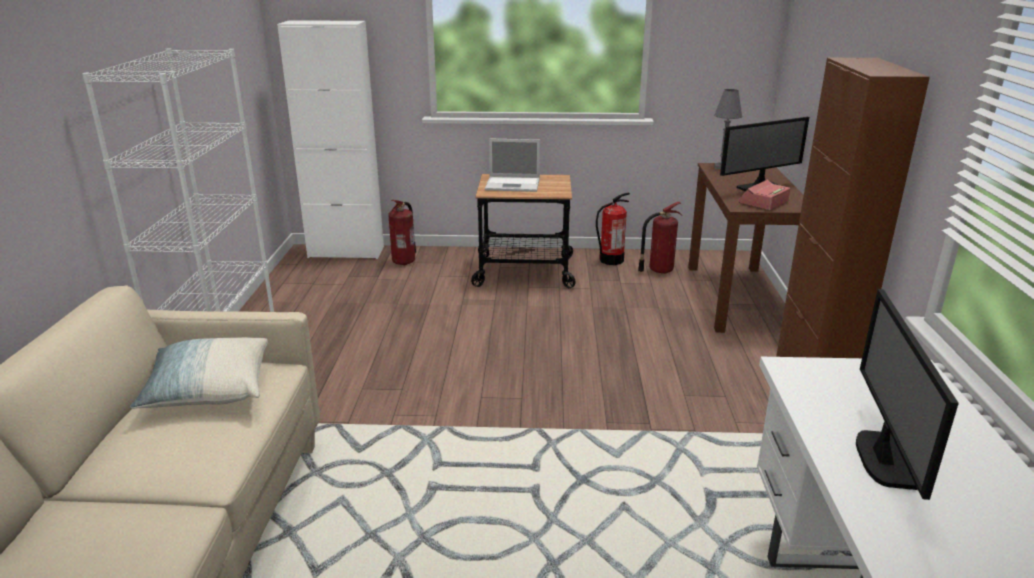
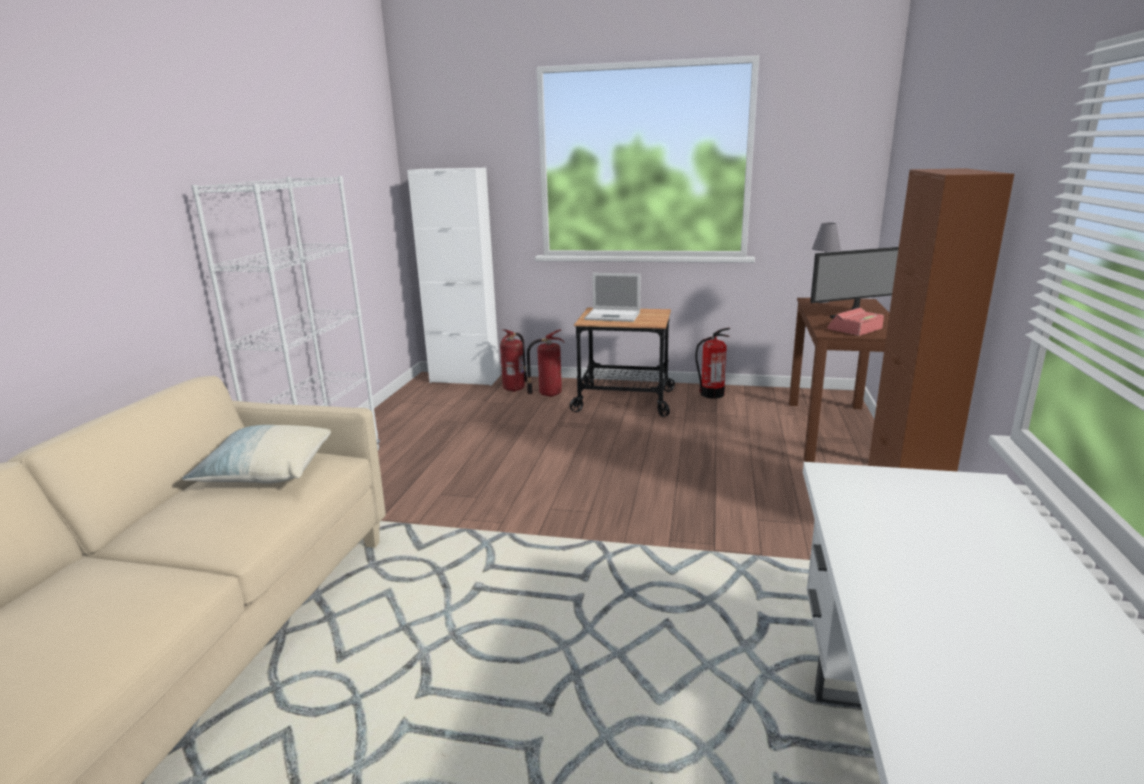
camera: 10 degrees right, 5 degrees down
(659, 270) = (758, 404): fire extinguisher -> fire extinguisher (548, 394)
(882, 459) = (916, 571): monitor -> none

